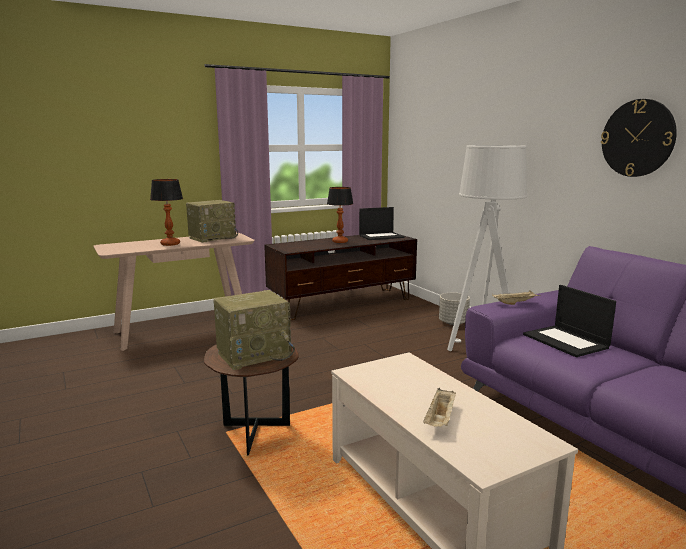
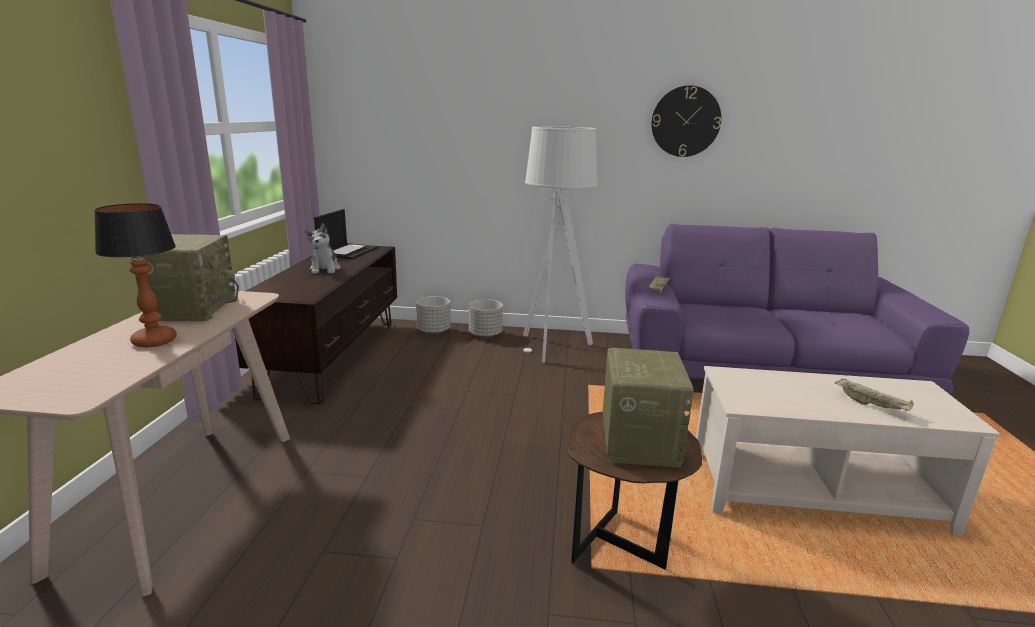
camera: 55 degrees left, 5 degrees up
(340, 241) = (325, 269): table lamp -> plush toy
(424, 310) = (433, 331): none -> grey planter
(566, 341) = (717, 312): laptop -> none

